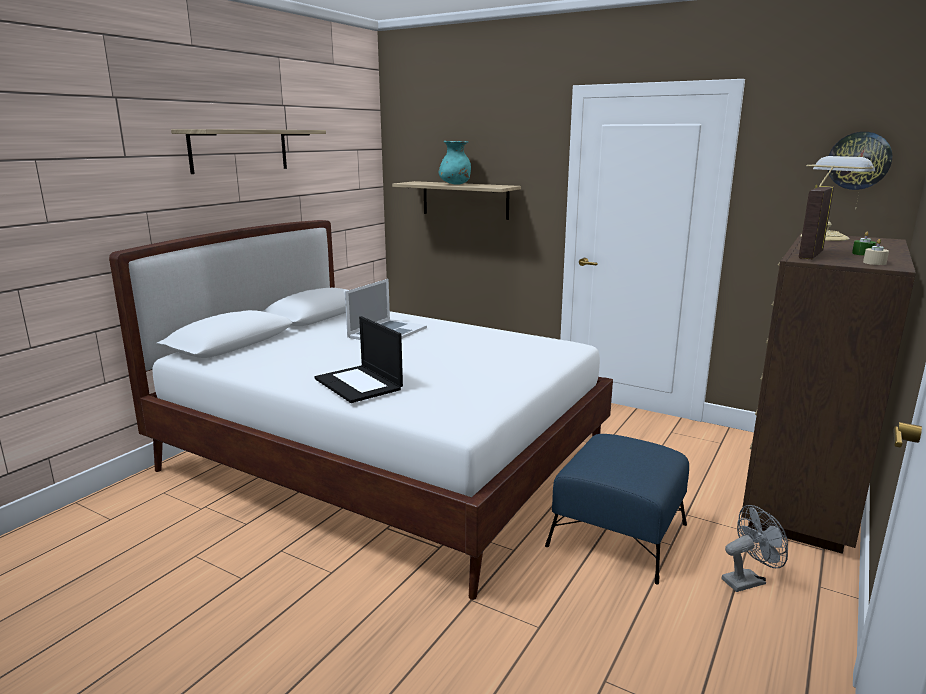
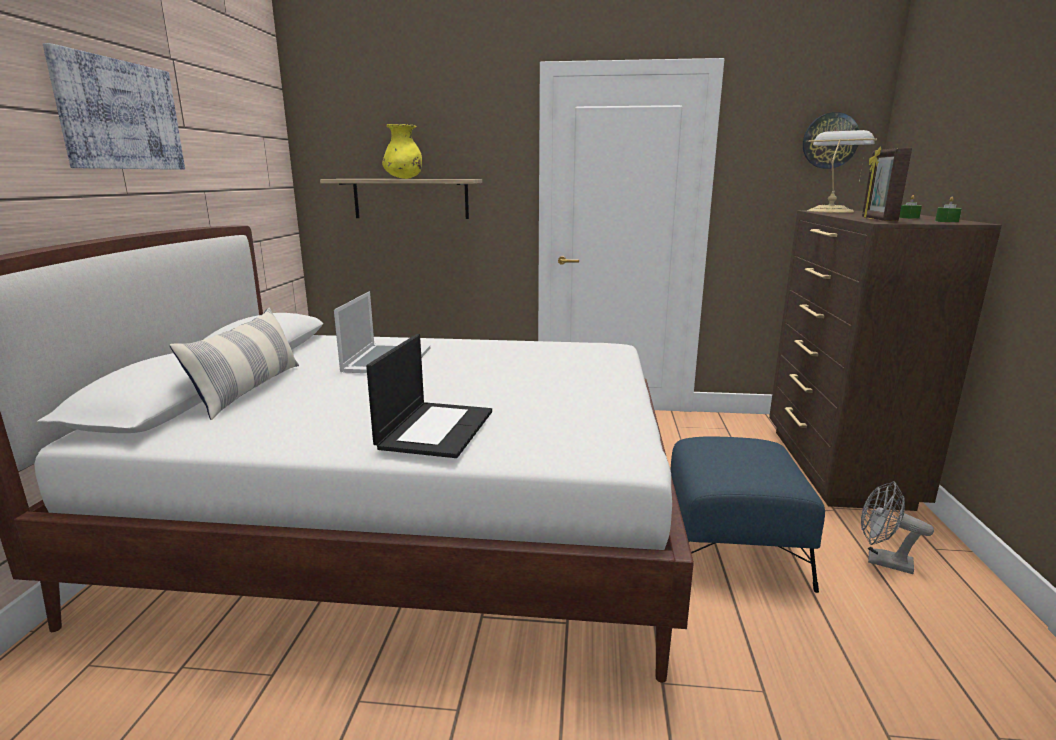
camera: 25 degrees left, 0 degrees up
(239, 150) = (120, 115): shelf -> picture
(283, 341) = (250, 389): none -> pillow
(359, 384) = (436, 428): laptop -> laptop turned 105 degrees counterclockwise
(455, 184) = (404, 178): turquoise vase -> yellow vase
(748, 580) = (881, 561): grey fan -> grey fan turned 105 degrees counterclockwise
(874, 263) = (946, 221): beige candle -> green candle

